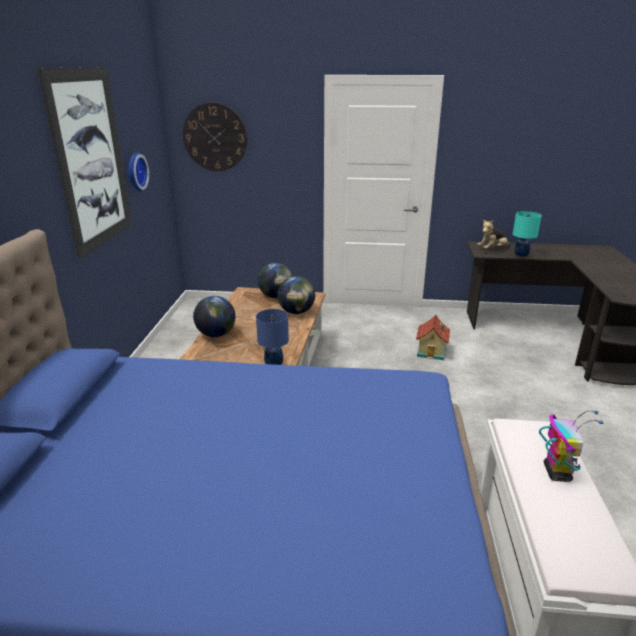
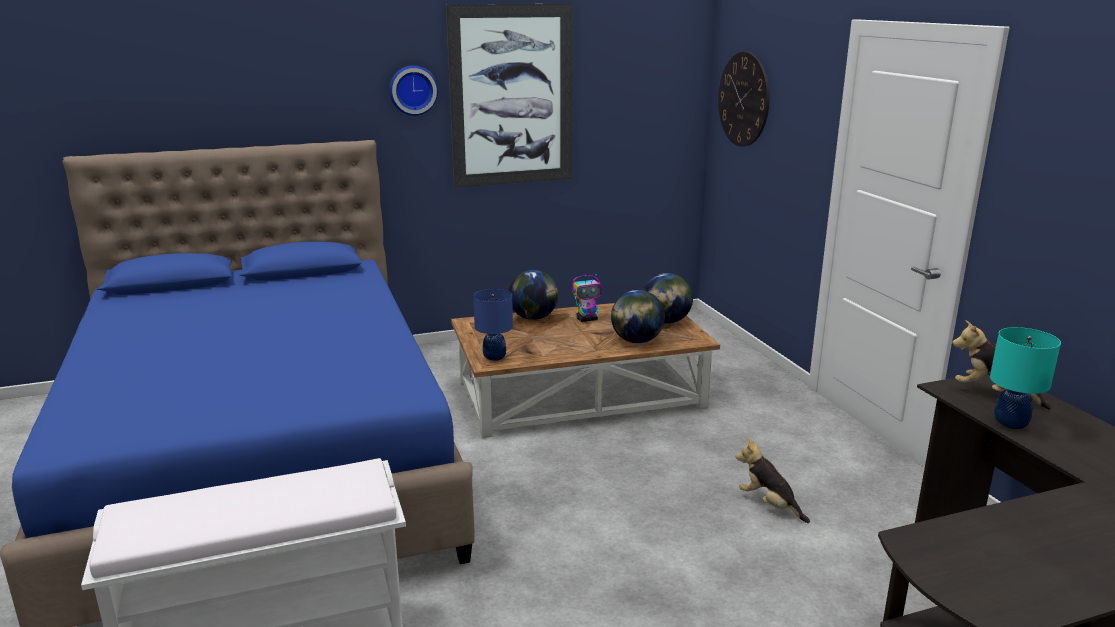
camera: 65 degrees right, 5 degrees down
(135, 172) = (603, 122): wall clock -> wall clock (413, 90)
(432, 352) = (769, 504): toy house -> plush toy
(556, 472) = (280, 502): toy robot -> toy robot (587, 319)

